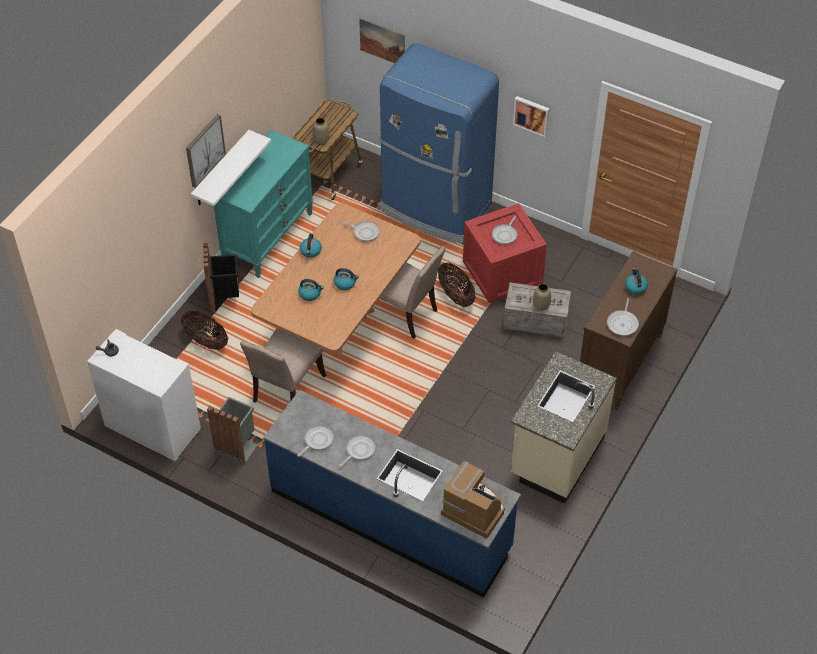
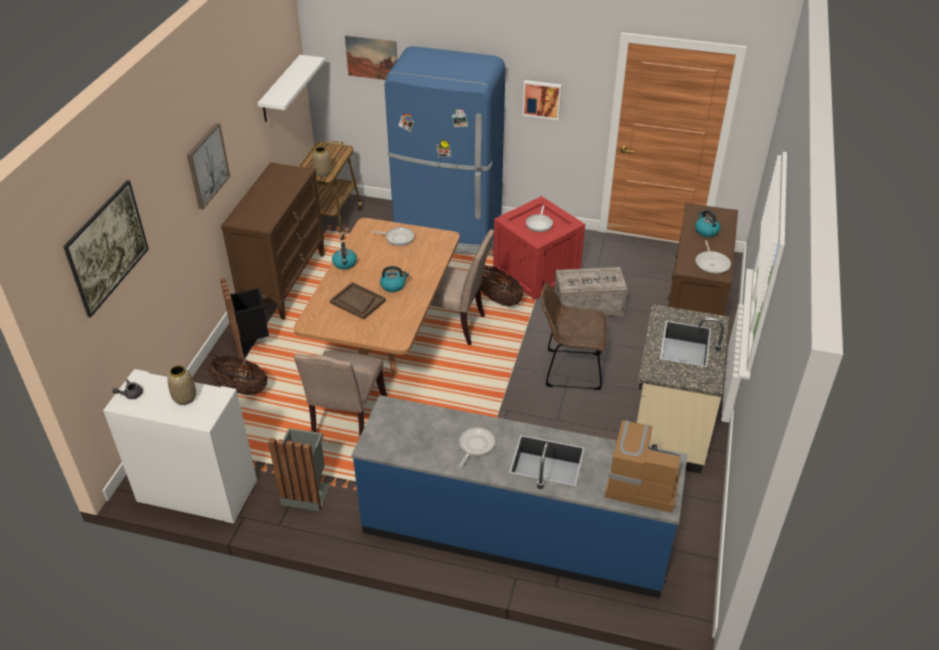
camera: 15 degrees left, 10 degrees down
(110, 246) = (113, 264): none -> picture
(221, 169) = (227, 196): white shelf -> white shelf (281, 89)
(268, 237) = (284, 282): turquoise dresser -> brown dresser
(310, 294) = (357, 302): kettle -> brown tray
(317, 440) = (420, 445): frying pan -> none
(492, 382) = (569, 369): none -> brown chair
(541, 305) = (596, 283): vase -> vase (184, 398)

